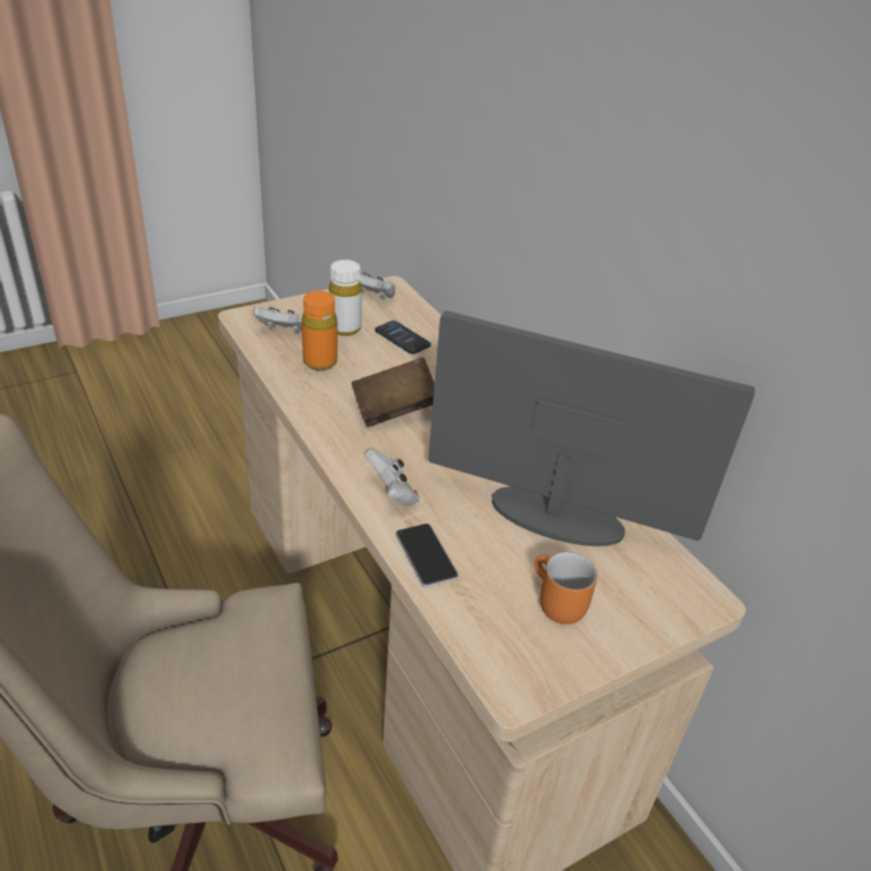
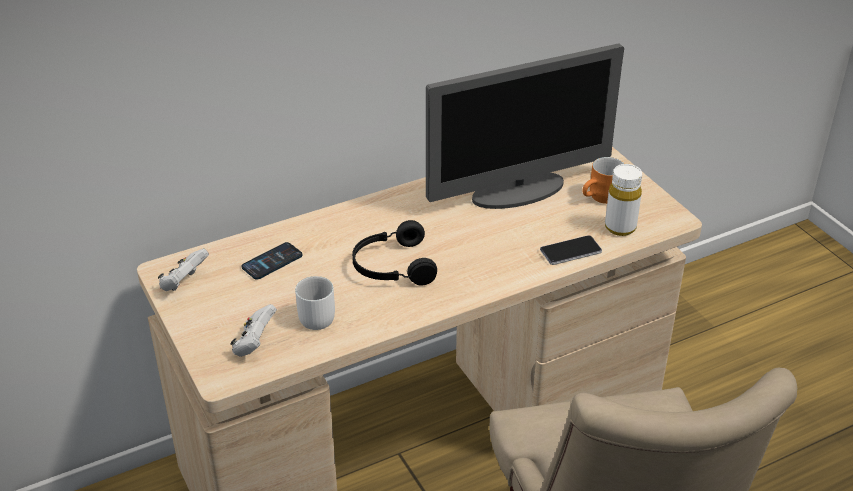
camera: 85 degrees left, 0 degrees up
(320, 362) = (315, 315): orange bottle -> white mug
(345, 328) = (250, 300): white bottle -> white bottle (620, 227)
(393, 493) = (505, 267): white game controller -> none
(394, 409) = (392, 266): brown book -> black headphones
(555, 516) = (519, 191): monitor -> monitor turned 135 degrees counterclockwise

